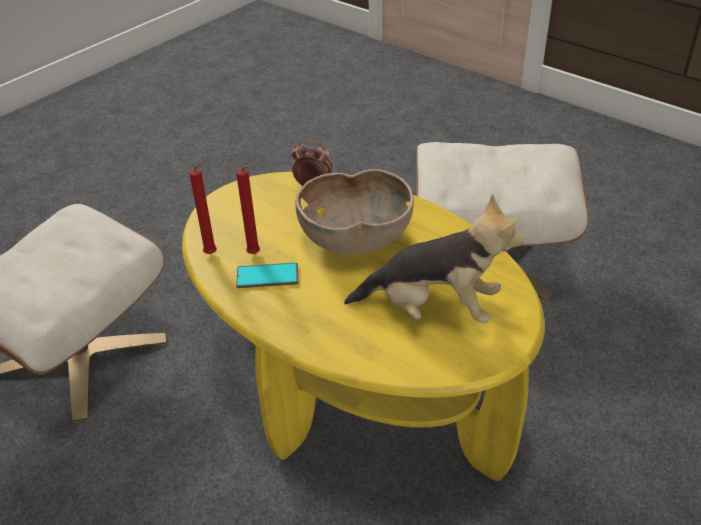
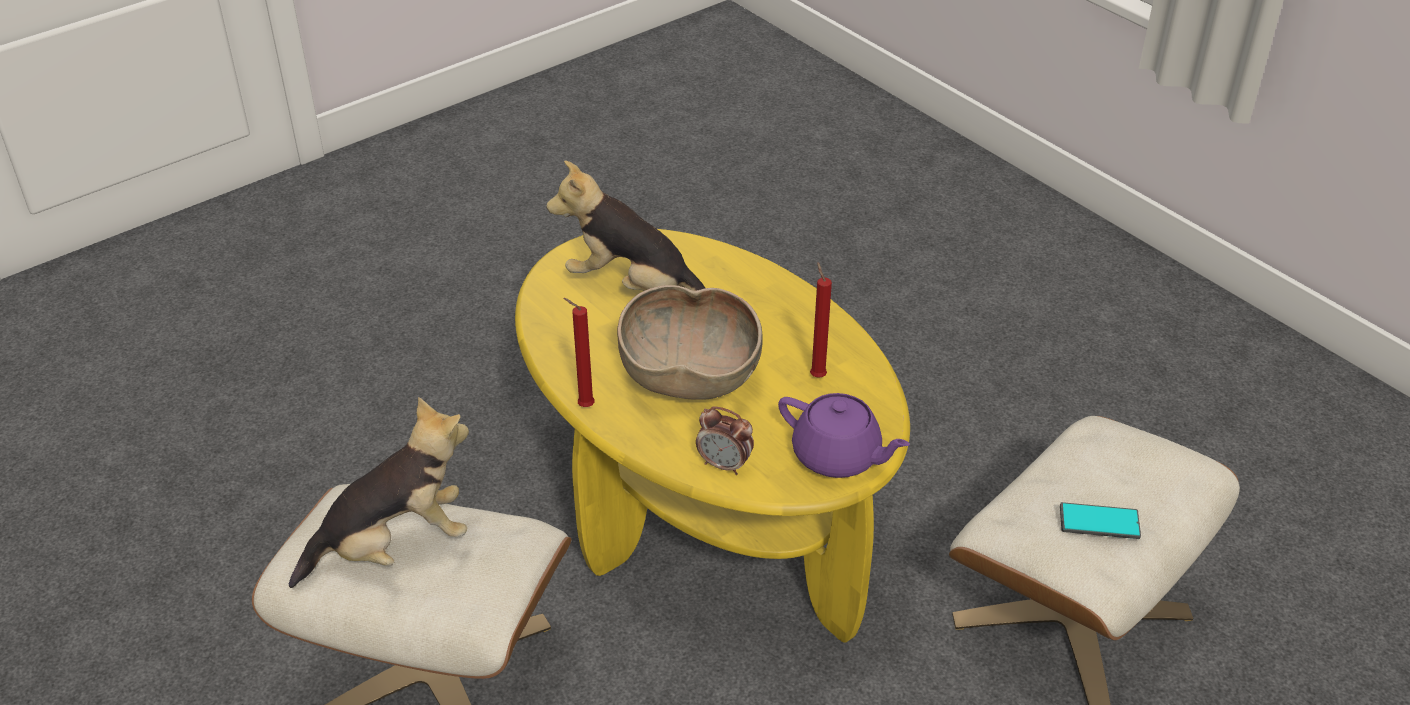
camera: 170 degrees left, 0 degrees up
(213, 254) = (868, 385): red candle -> red candle (583, 406)
(235, 202) = (837, 457): none -> purple teapot
(267, 276) = (803, 348): phone -> phone (1099, 522)
(510, 166) = (395, 546): none -> plush toy

